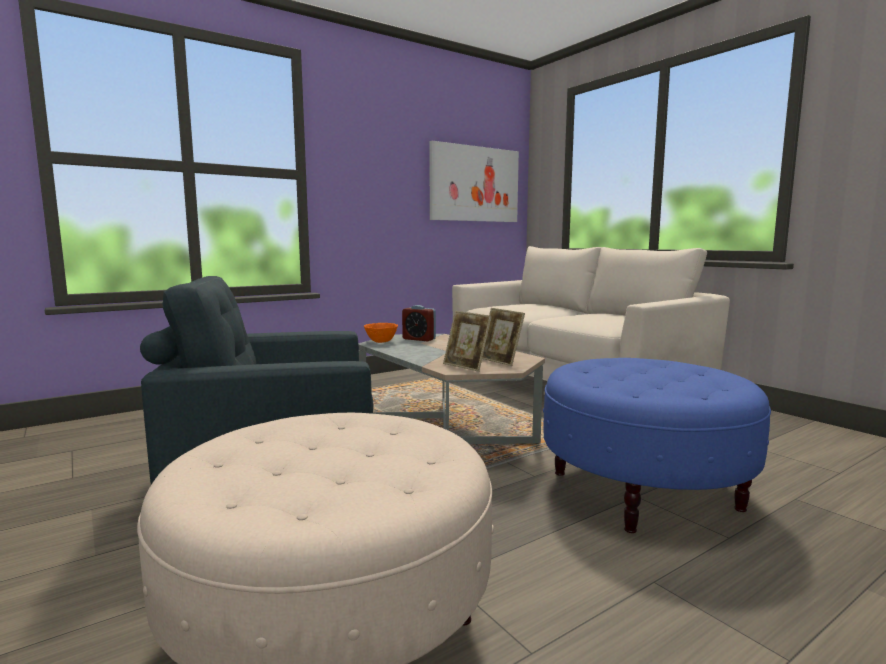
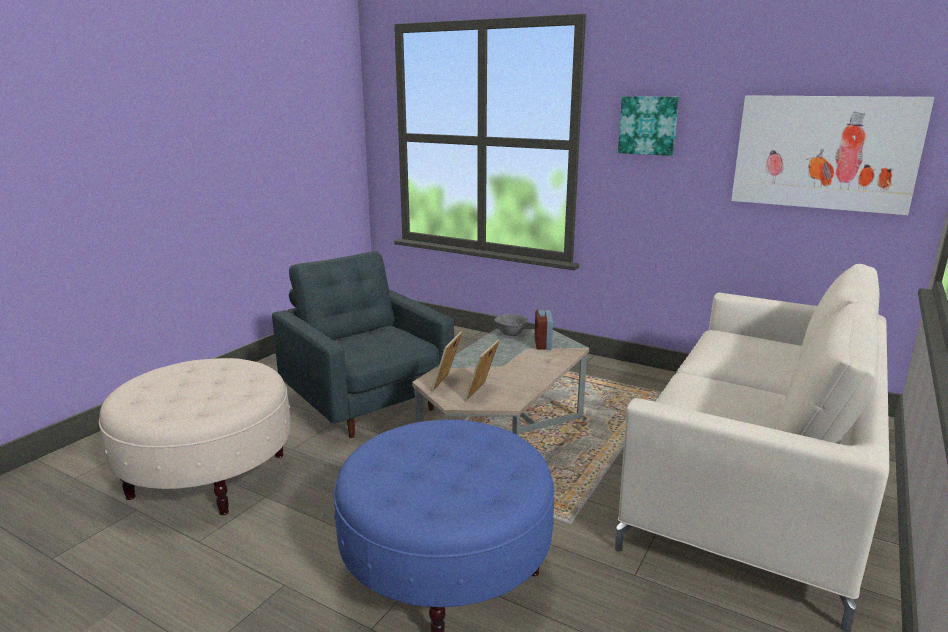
camera: 65 degrees right, 10 degrees up
(365, 159) = (648, 125): none -> picture
(381, 342) = (510, 334): orange bowl -> grey bowl

